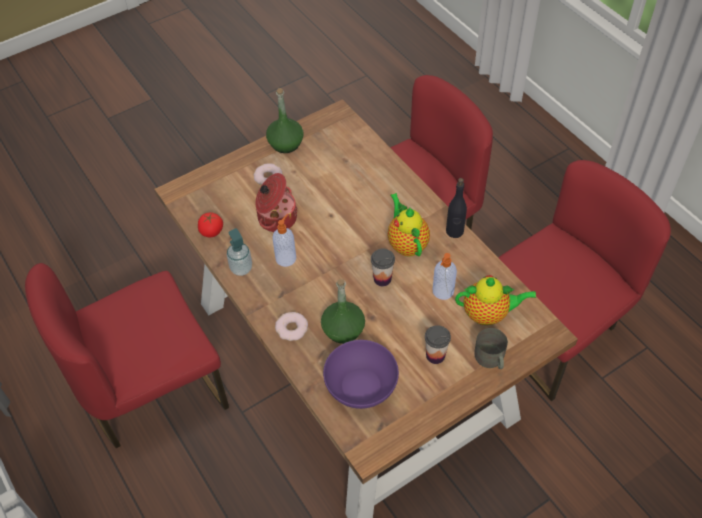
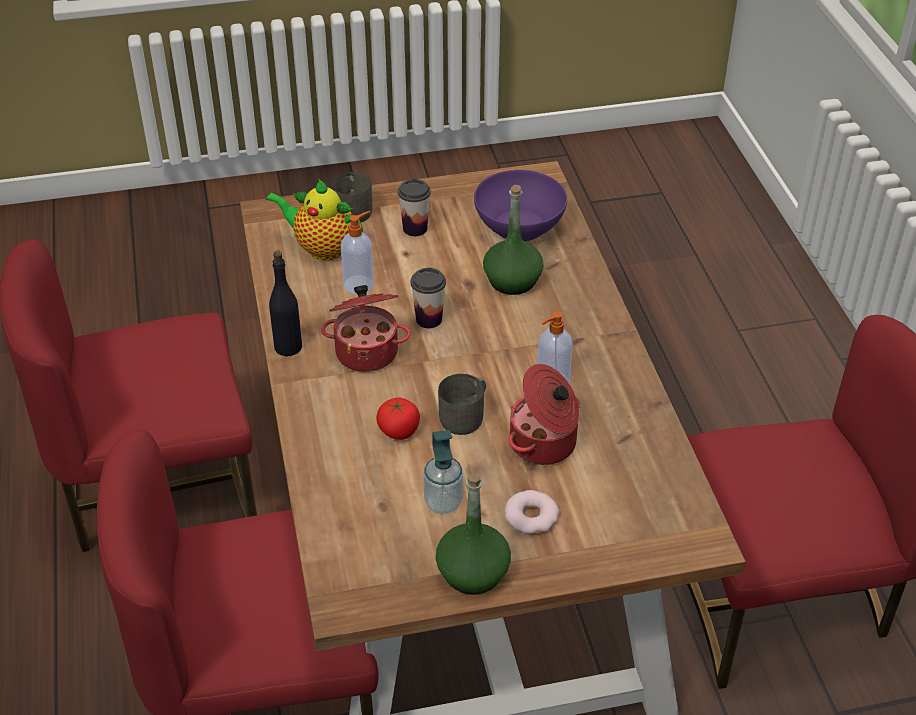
camera: 160 degrees left, 10 degrees down
(211, 231) = (657, 454): tomato -> tomato (399, 430)
(241, 268) = (624, 388): soap dispenser -> soap dispenser (443, 502)
(292, 328) = (578, 299): donut -> none
(327, 220) = (466, 416): none -> grey mug
(406, 243) = (367, 351): teapot -> cooking pot

